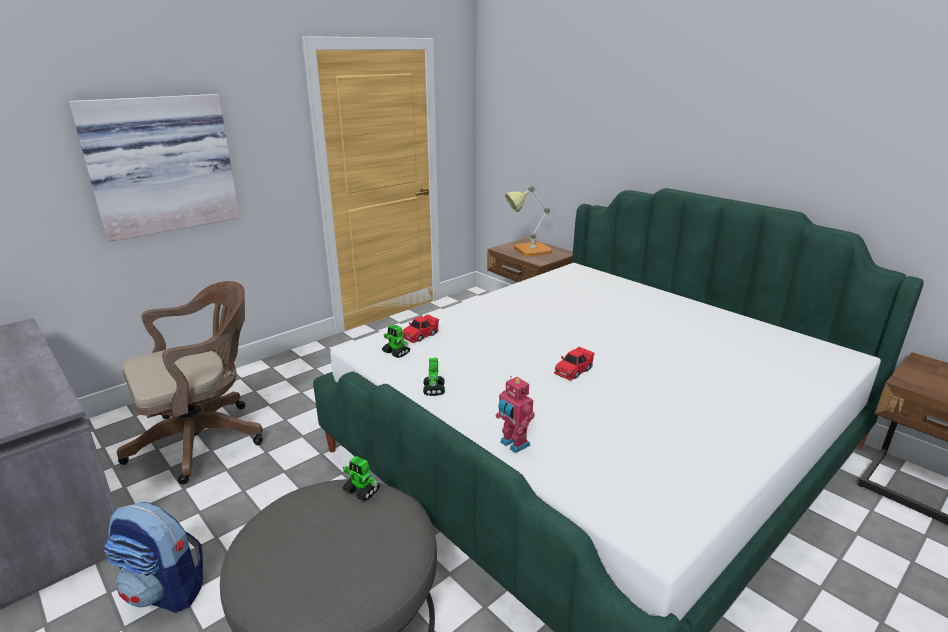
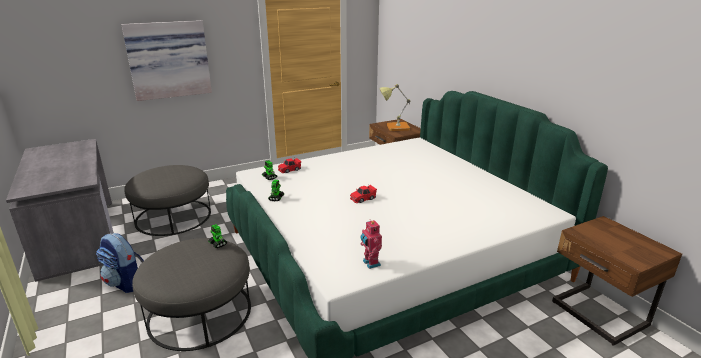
camera: 15 degrees right, 0 degrees up
(204, 439) = (173, 216): brown office chair -> grey ottoman
(513, 444) = (298, 230): toy robot -> toy robot (370, 263)

